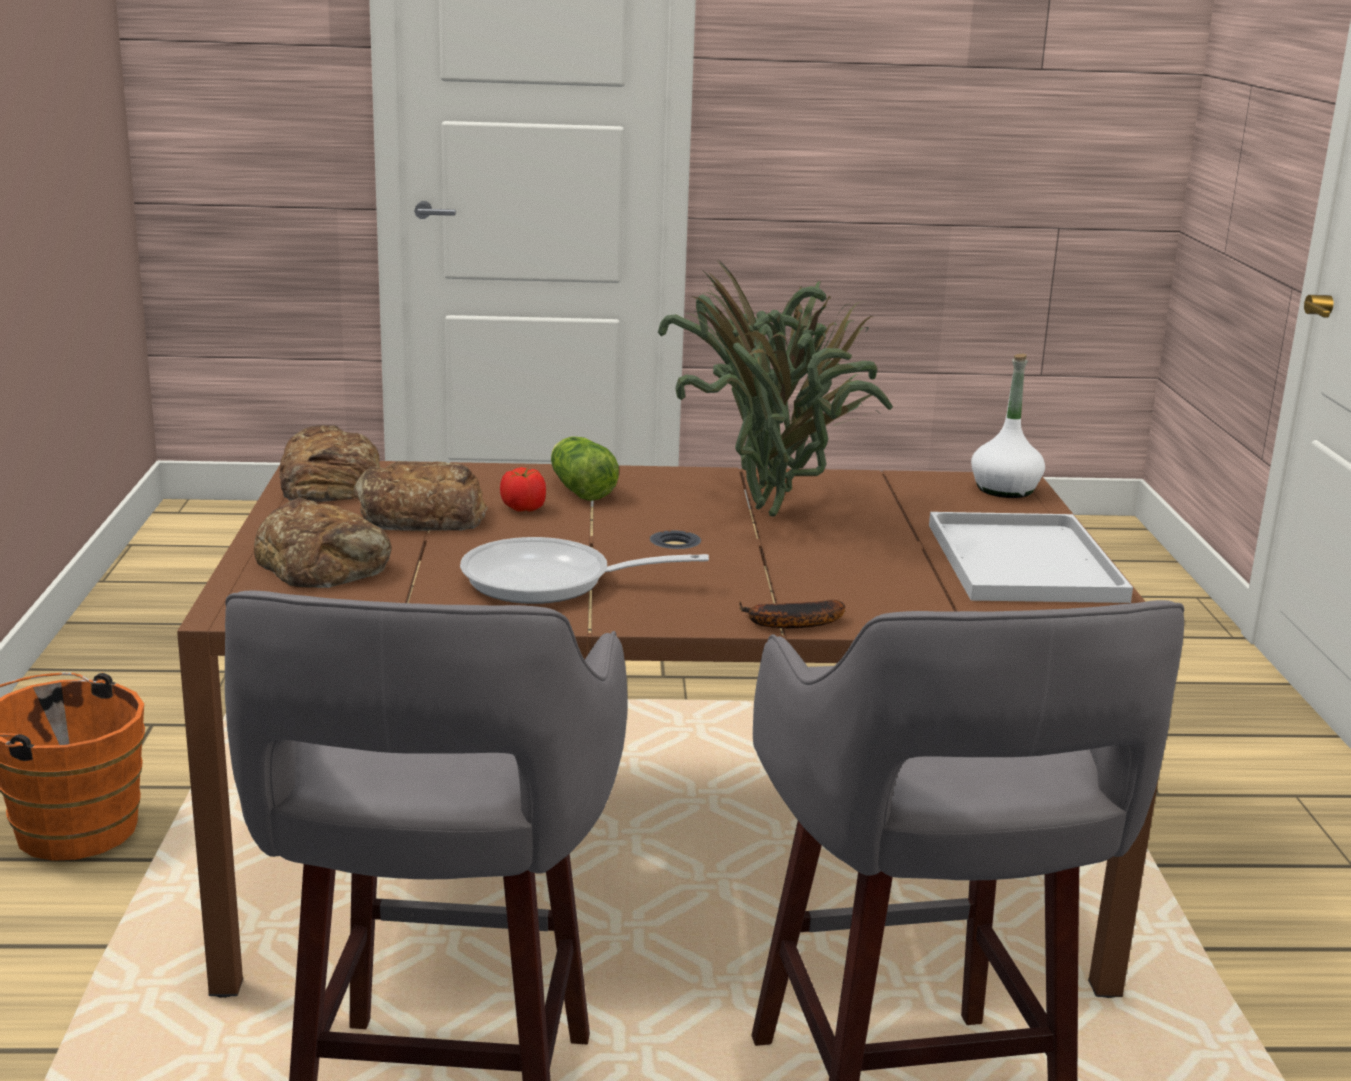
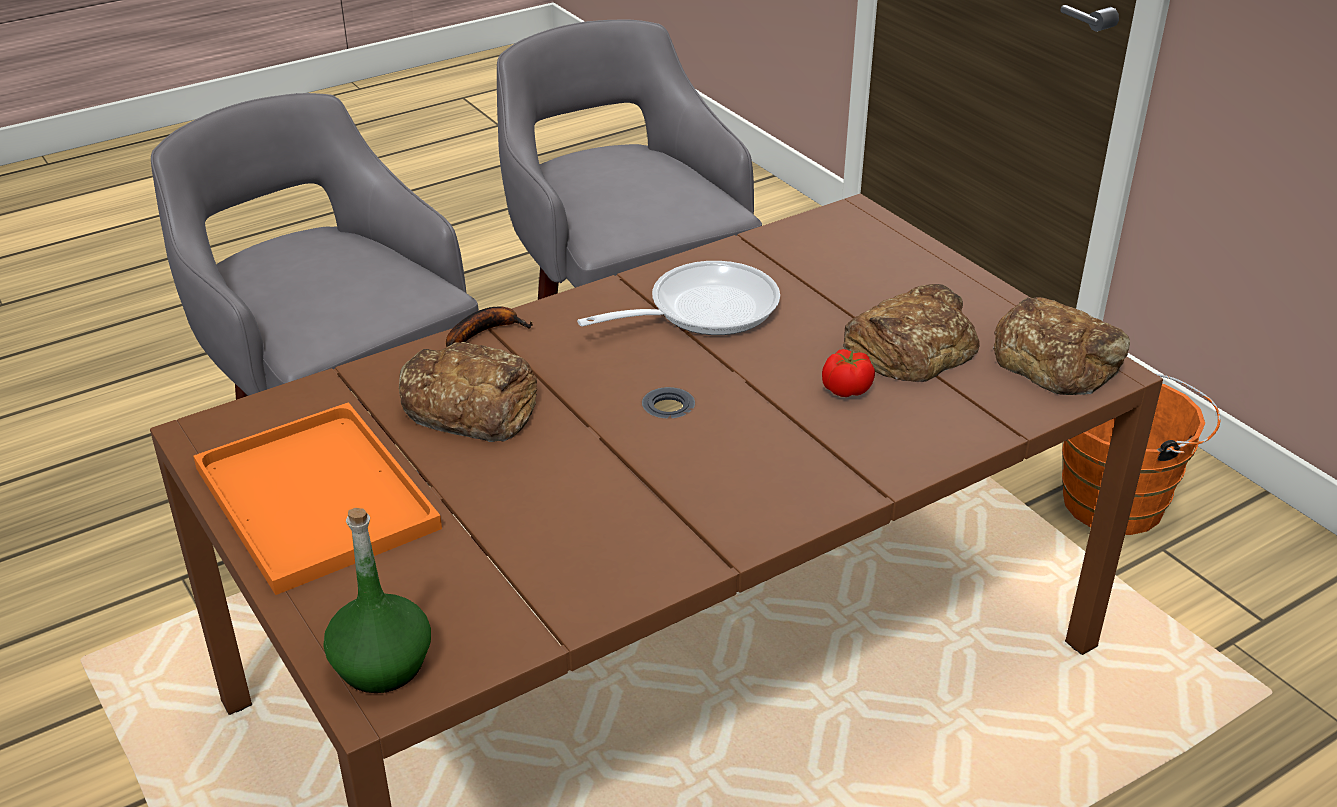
camera: 150 degrees right, 15 degrees up
(324, 562) = (882, 270): bread -> bread (470, 405)
(580, 489) = (841, 444): lettuce -> none
(772, 507) = (628, 494): potted plant -> none
(1004, 489) = (382, 665): white bottle -> green bottle
(1020, 560) = (320, 499): white tray -> orange tray

